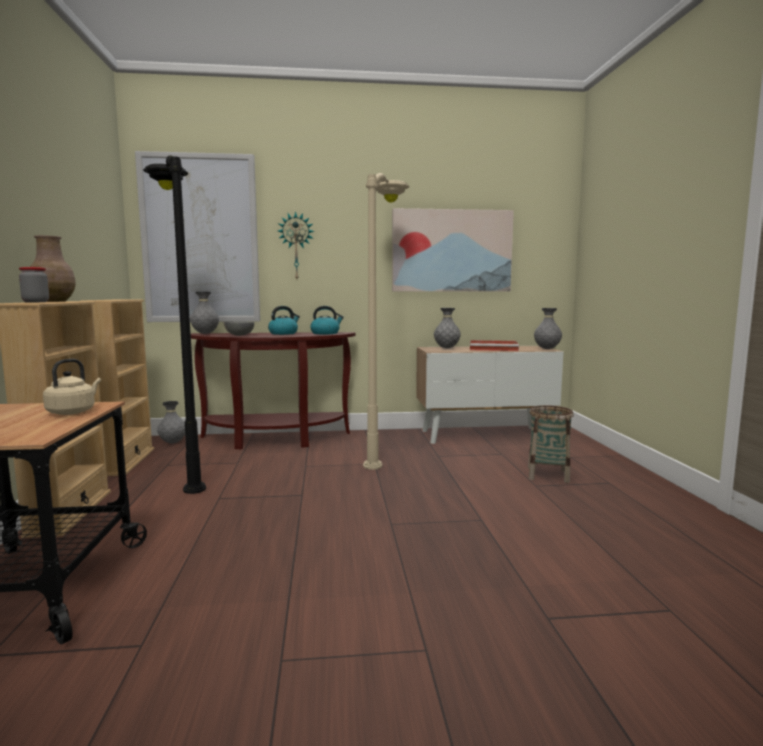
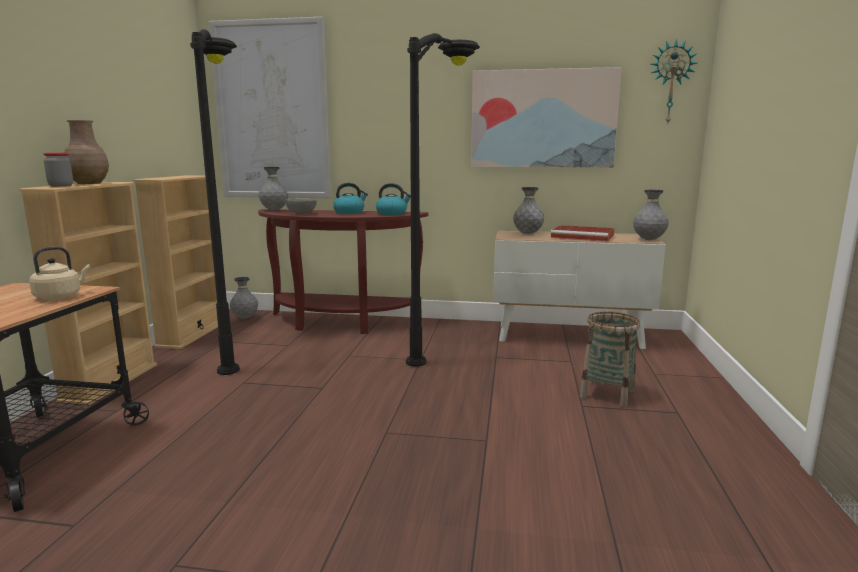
camera: 15 degrees right, 5 degrees up
(296, 246) = (367, 117): wall clock -> wall clock (671, 83)
(386, 449) = (445, 343): beige floor lamp -> black floor lamp

